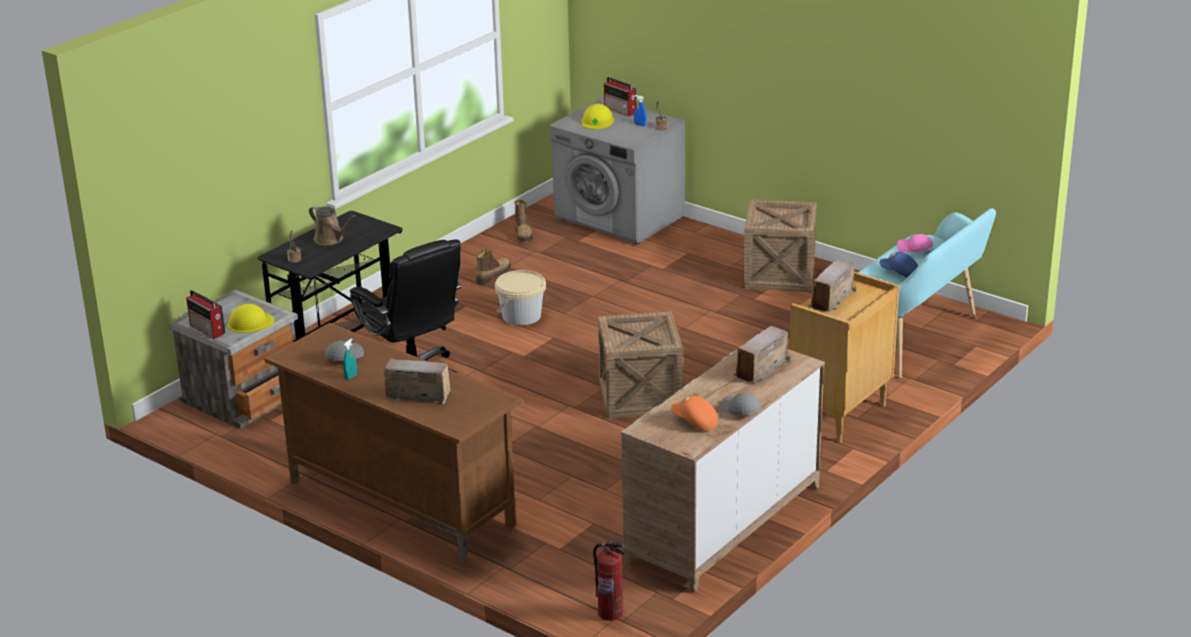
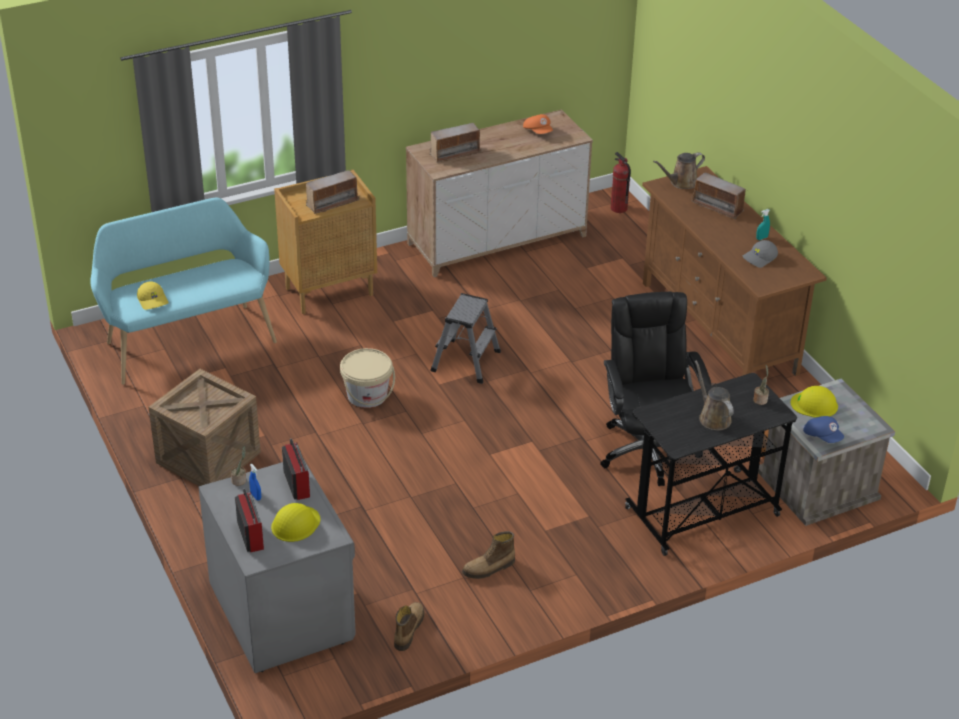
camera: 155 degrees left, 10 degrees up
(208, 330) = (857, 409): radio -> radio (297, 483)
(476, 410) = (681, 183): none -> brown watering can
(521, 316) = (500, 494): beige bucket -> beige bucket (367, 395)
(640, 396) = (465, 361): crate -> grey step ladder
(740, 410) = (500, 130): grey cap -> none
(899, 273) = (199, 280): blue cap -> blue cap (822, 436)
(914, 249) = (153, 300): pink cap -> yellow cap

